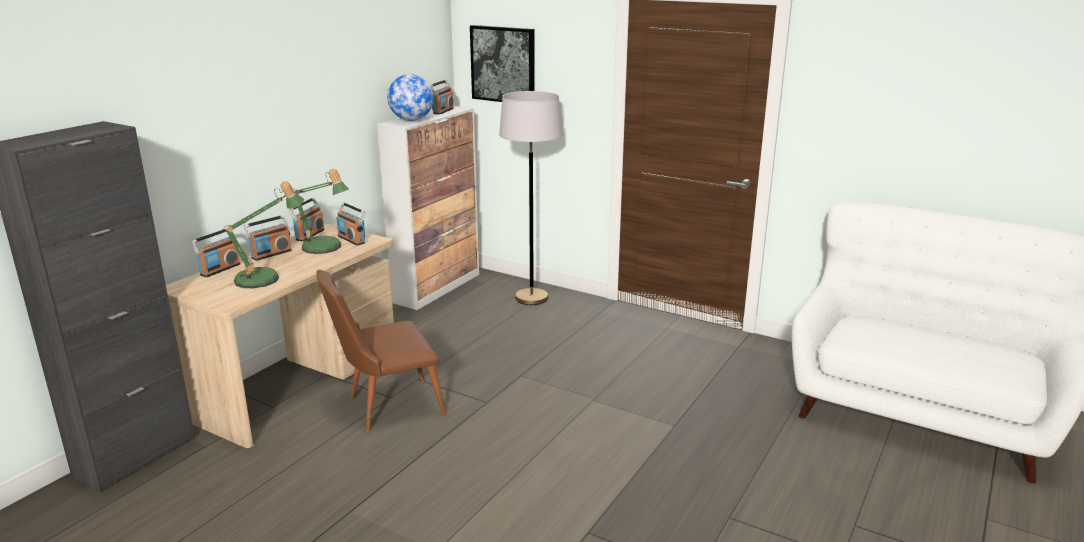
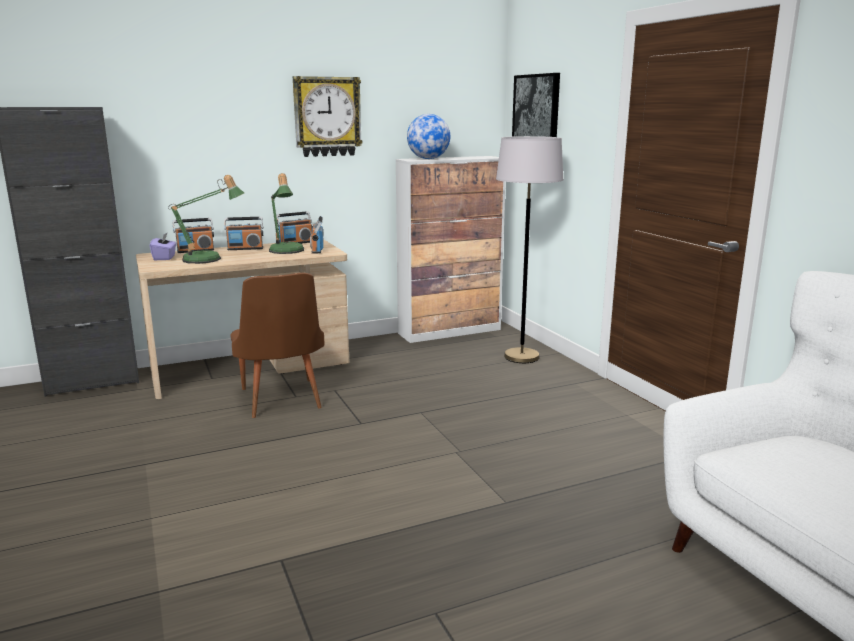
camera: 35 degrees right, 5 degrees down
(206, 287) = (165, 257): none -> purple tissue box
(316, 90) = (327, 117): none -> wall clock
(386, 407) = (281, 402): brown chair -> brown chair turned 120 degrees counterclockwise
(443, 111) = (472, 157): radio -> none

